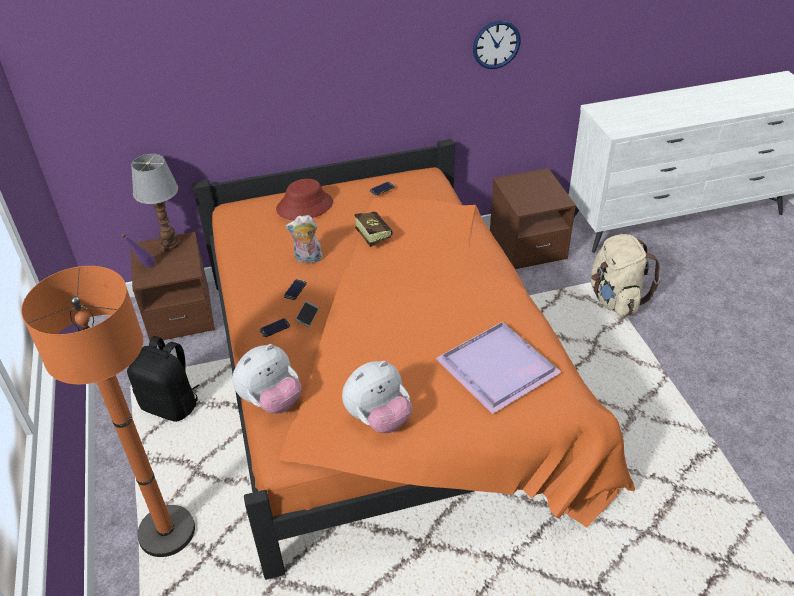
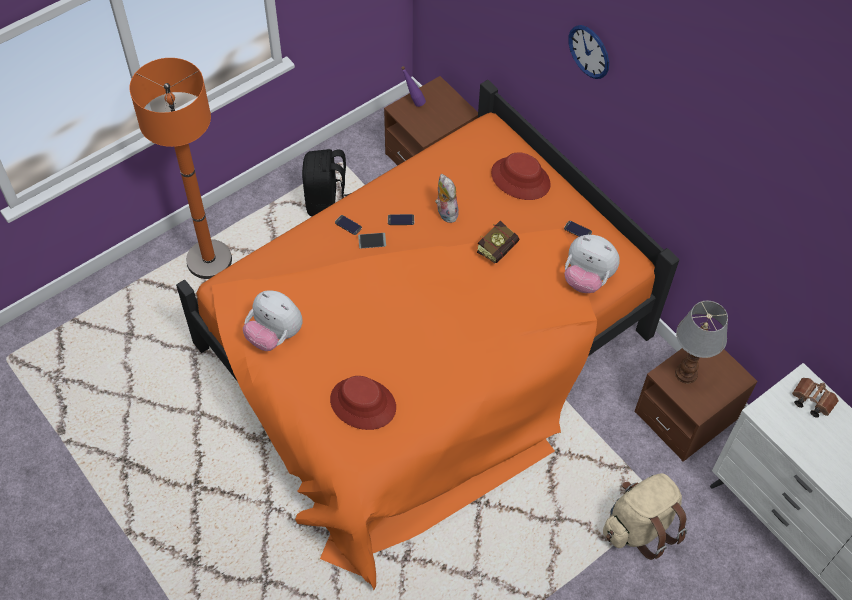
camera: 65 degrees right, 15 degrees up
(170, 244) = (452, 105): table lamp -> table lamp (687, 374)
(271, 401) = (270, 257): plush toy -> plush toy (587, 278)
(496, 44) = (746, 226): wall clock -> wall clock (589, 51)
(497, 369) = (362, 404): purple tray -> red hat
(615, 110) = (810, 401): none -> brown binoculars

